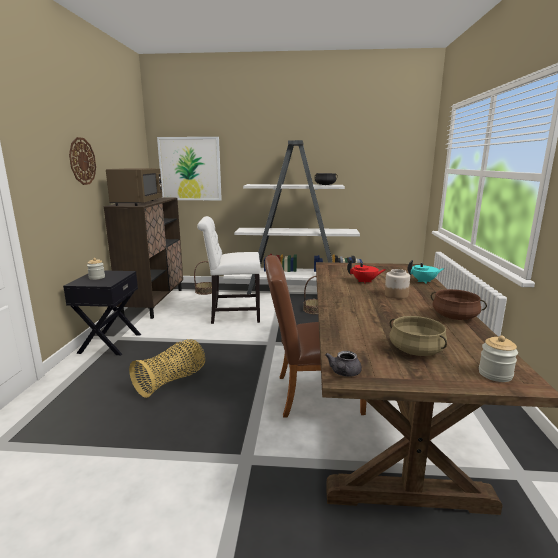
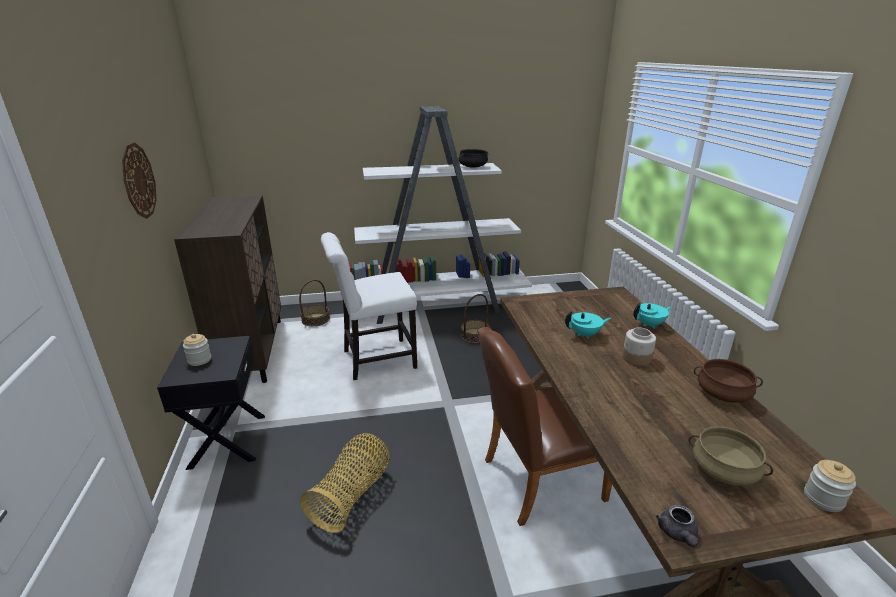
camera: 15 degrees left, 10 degrees up
(137, 203) = (220, 222): brown microwave -> none
(190, 169) = (272, 147): picture -> none
(365, 282) = (585, 334): red teapot -> turquoise teapot

